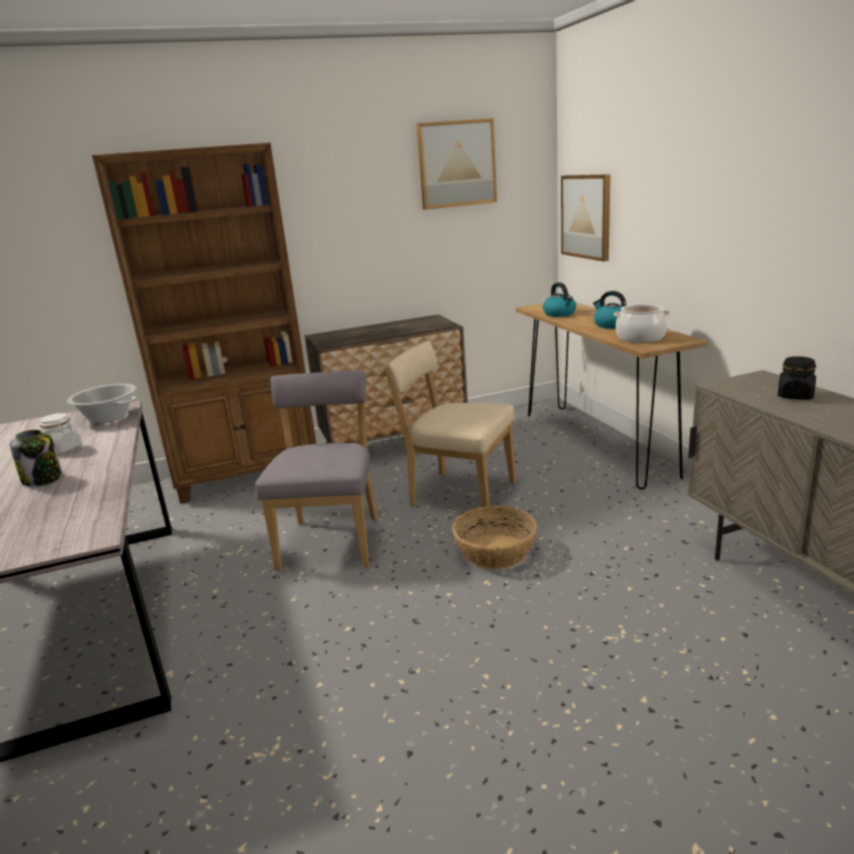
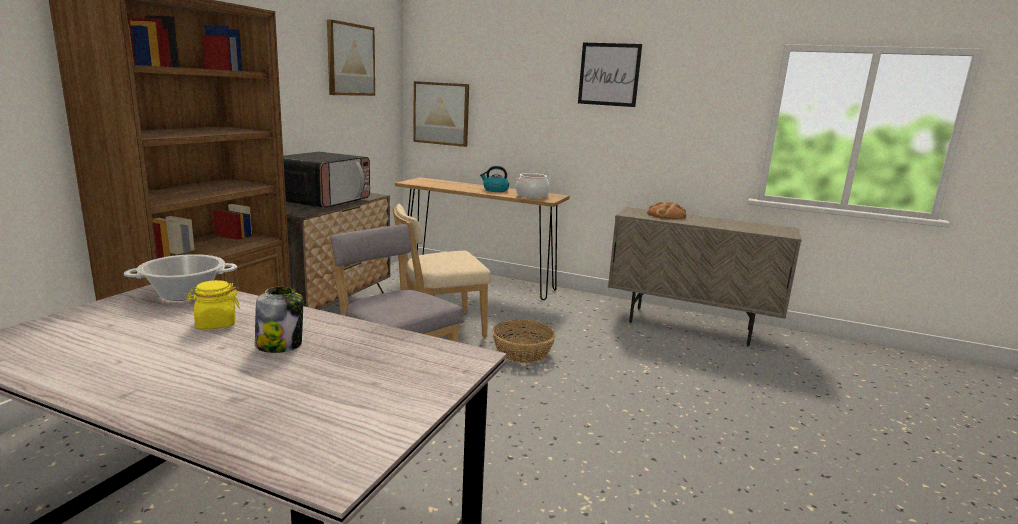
camera: 50 degrees left, 5 degrees down
(62, 449) = (216, 324): white jar -> yellow jar
(382, 330) = (323, 201): none -> microwave
(560, 314) = (442, 185): kettle -> none
(766, 140) = (609, 74): none -> picture
(795, 396) = (666, 215): black jar -> bread

